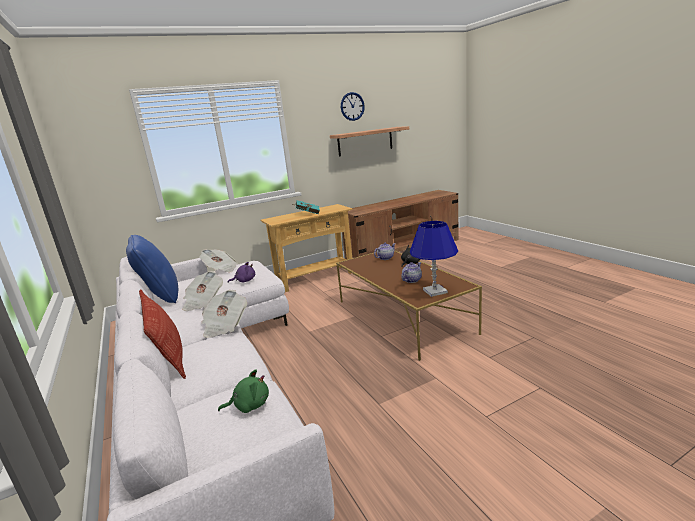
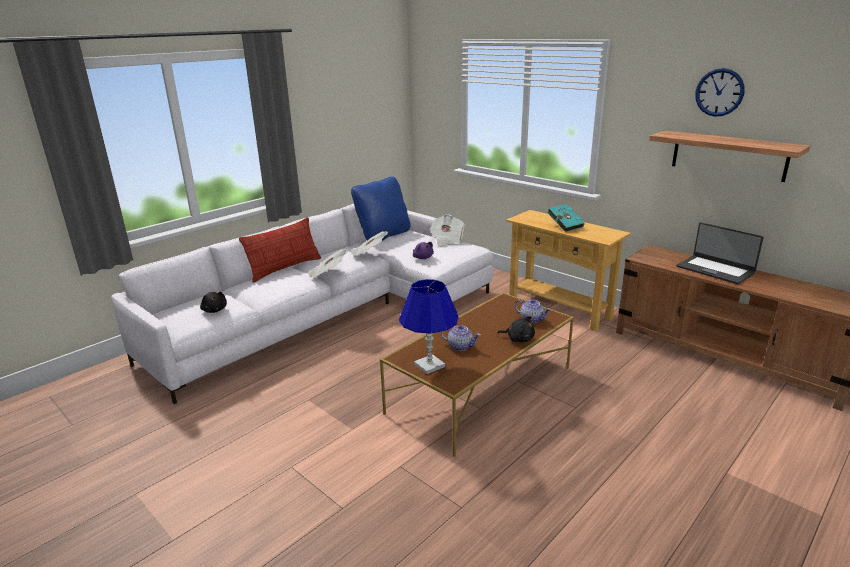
camera: 70 degrees right, 5 degrees up
(249, 405) = (214, 310): green plush toy -> black plush toy
(387, 204) = (715, 269): none -> laptop

